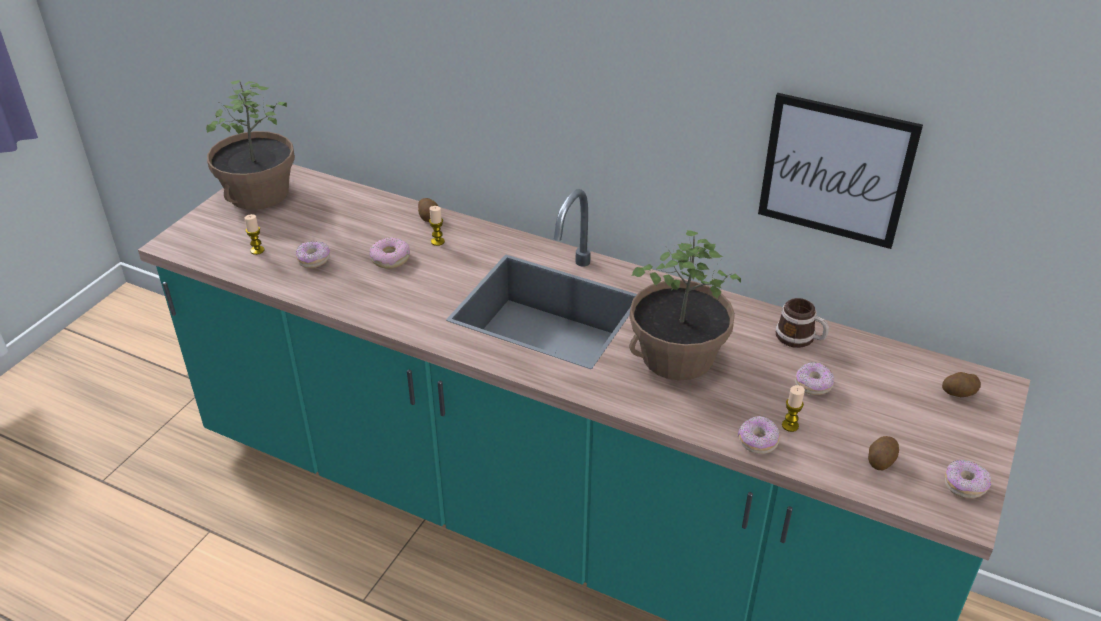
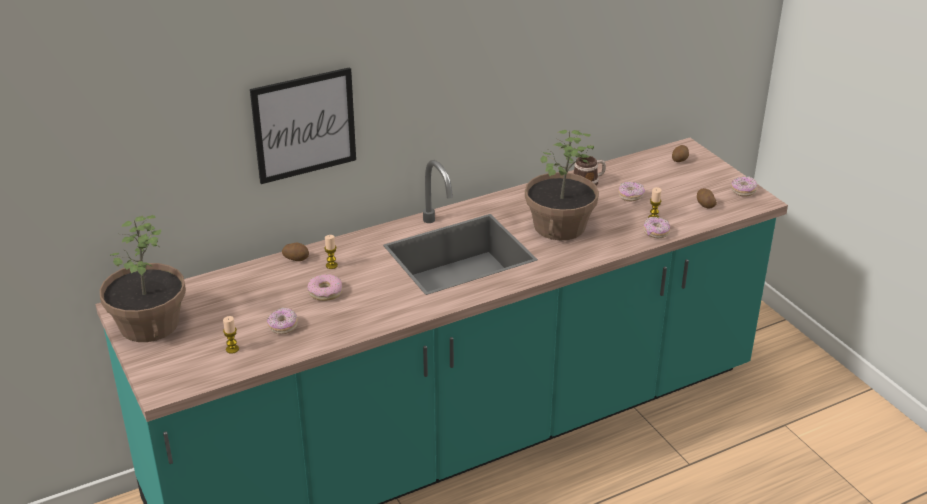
camera: 55 degrees left, 5 degrees down
(836, 170) = (571, 65): picture -> picture (304, 125)

